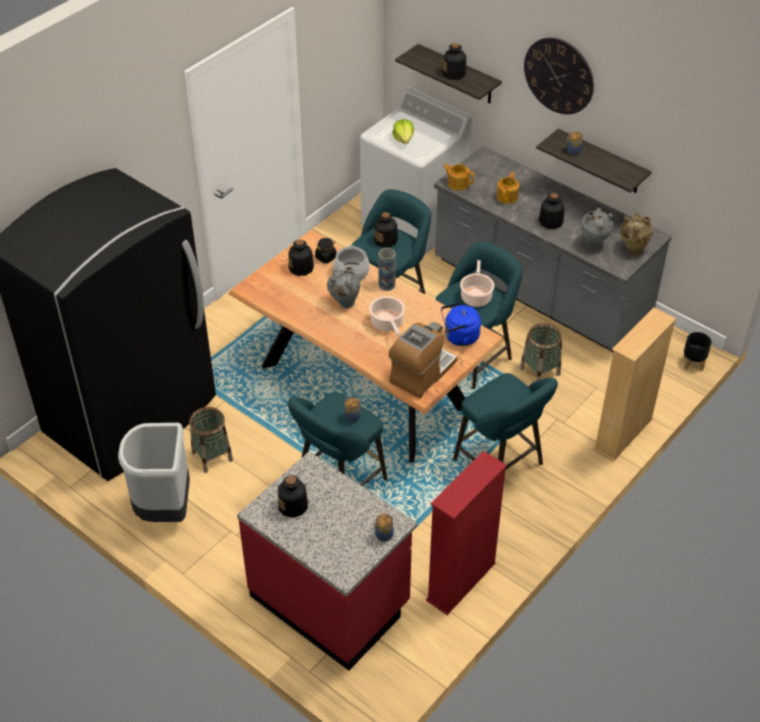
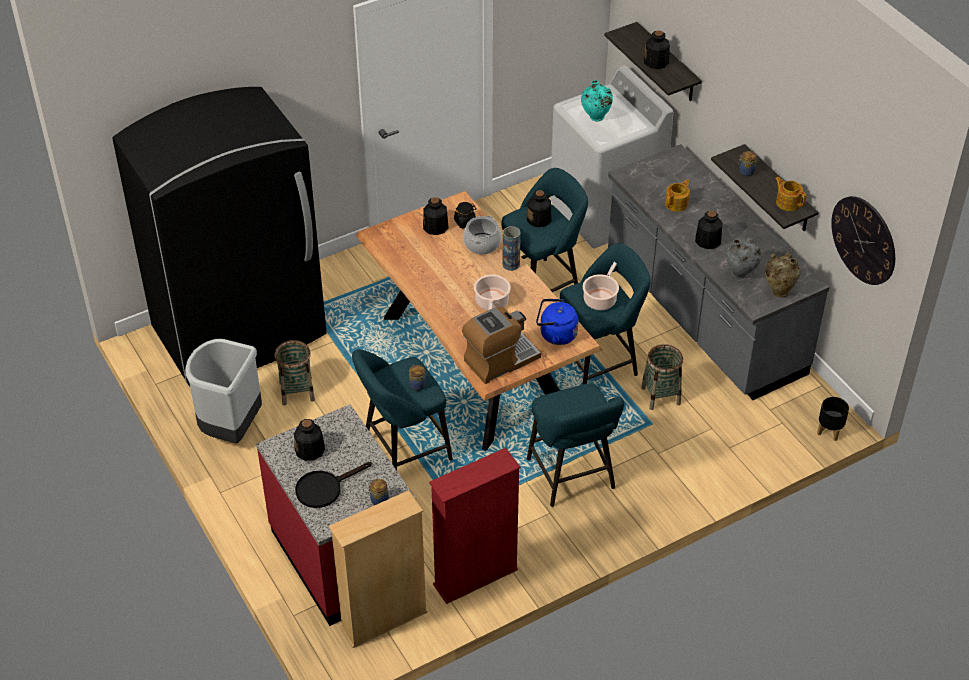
camera: 20 degrees right, 0 degrees up
(325, 539) = (324, 488): none -> black frying pan
(344, 303) = (459, 272): grey vase -> none
(403, 139) = (595, 118): lettuce -> turquoise vase
(458, 183) = (632, 178): teapot -> teapot (788, 202)
(559, 75) = (748, 88): wall clock -> wall clock (863, 240)
(623, 434) = (714, 482): beige bookcase -> beige bookcase (384, 620)

